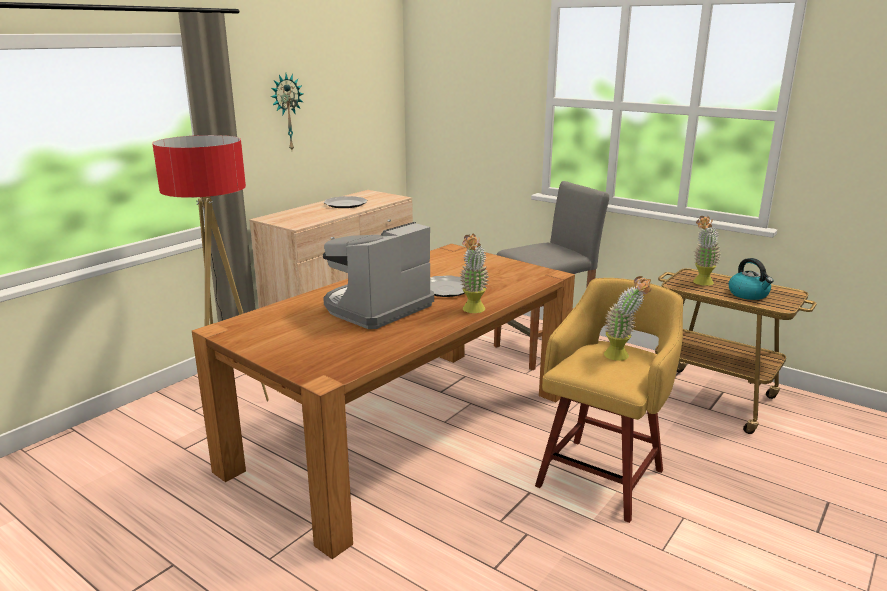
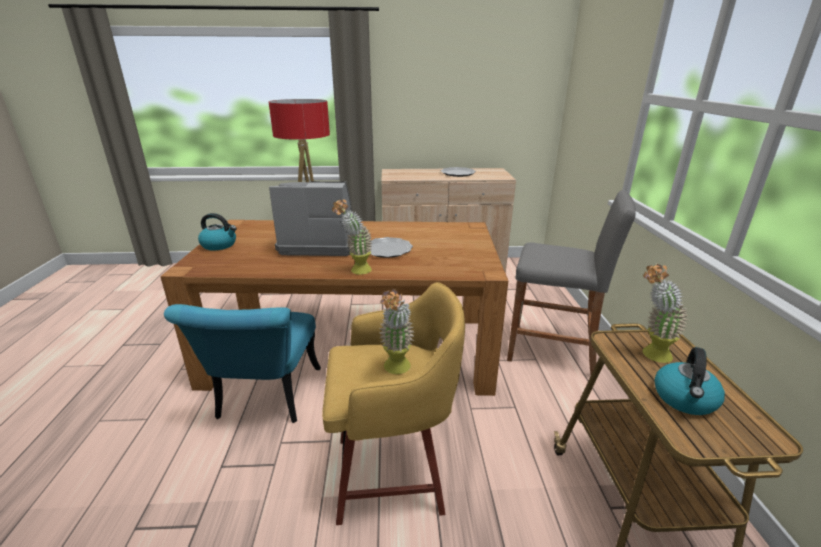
camera: 50 degrees right, 5 degrees up
(280, 350) = (219, 245): none -> kettle
(286, 112) = (426, 93): wall clock -> none
(422, 511) = (266, 400): none -> turquoise chair

